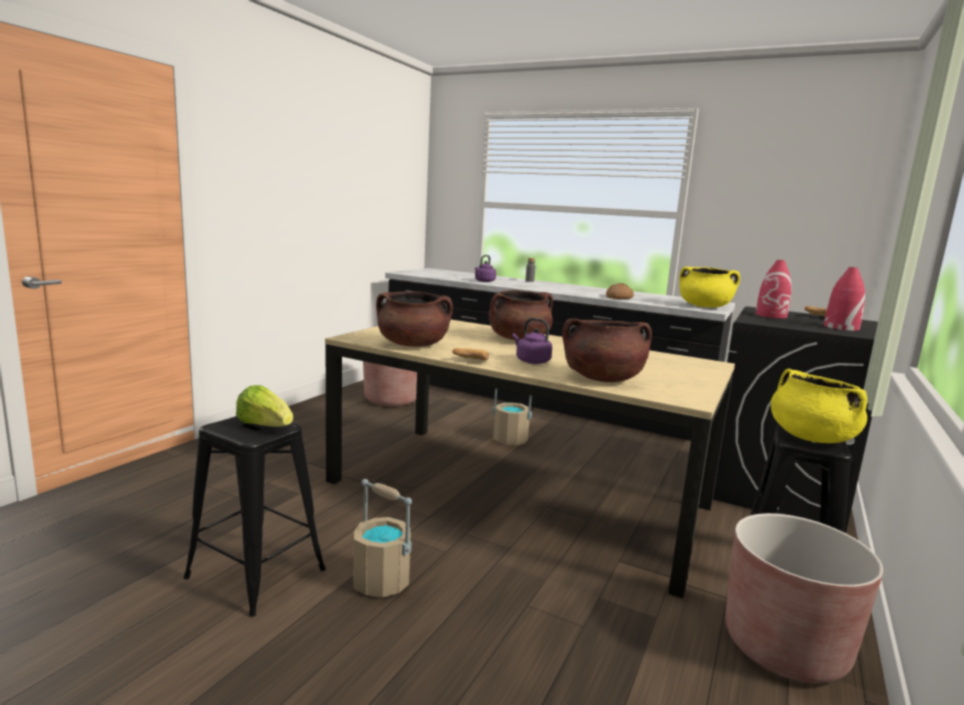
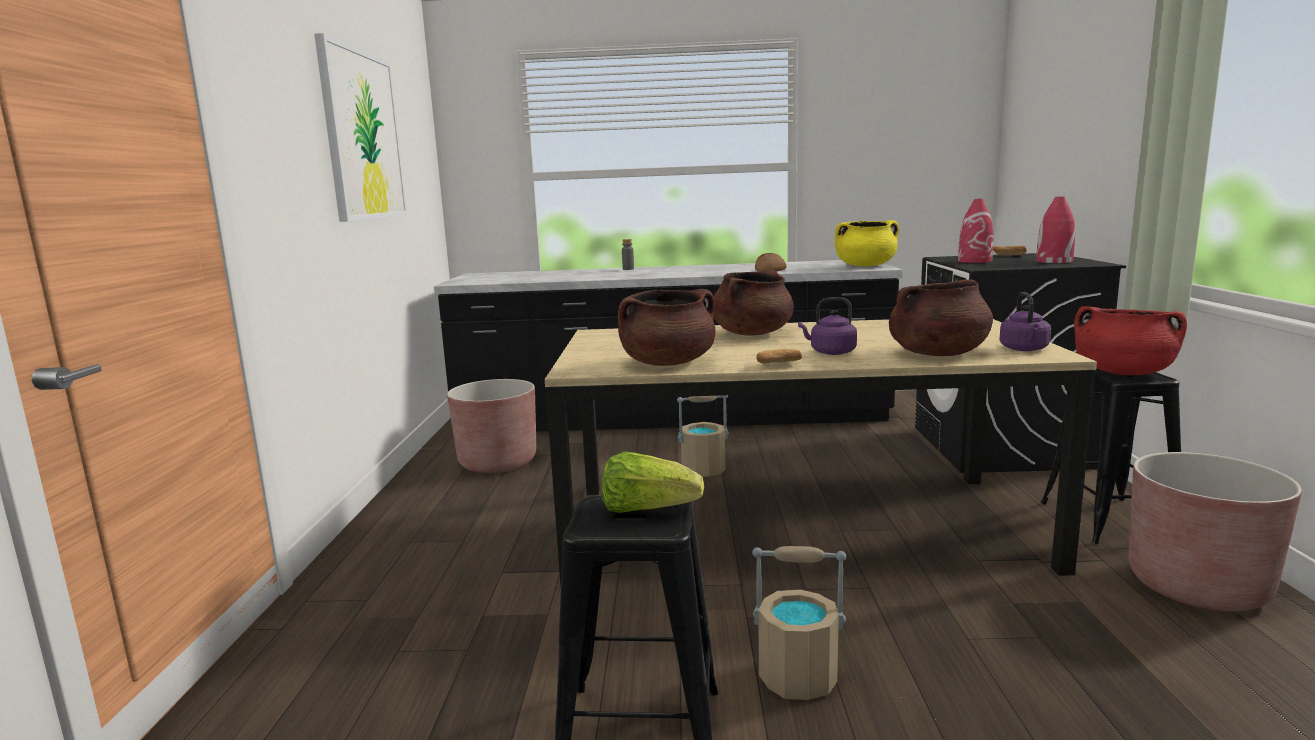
camera: 25 degrees left, 0 degrees up
(338, 167) = (362, 136): none -> picture
(484, 281) = (584, 277): purple kettle -> purple kettle (1024, 349)
(810, 437) = (1123, 372): yellow cooking pot -> red cooking pot

